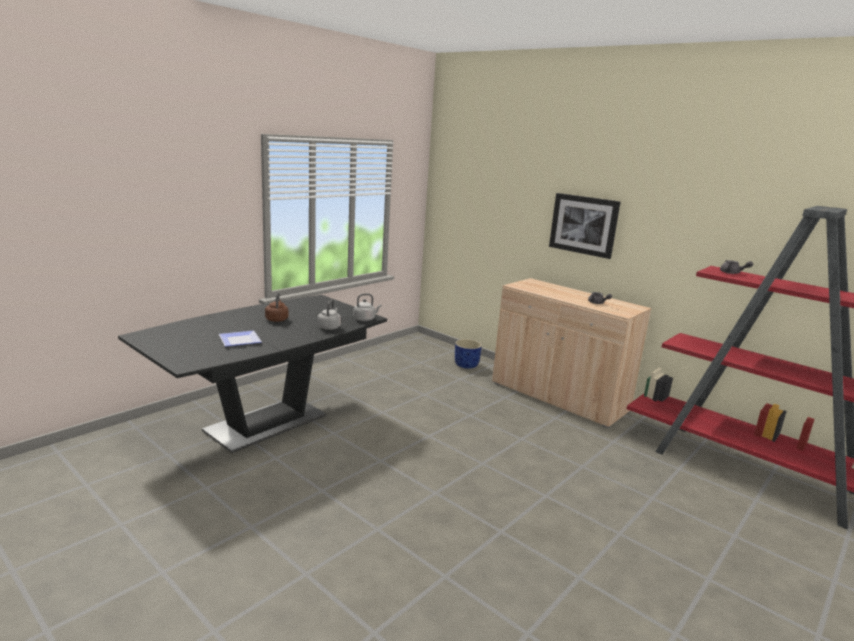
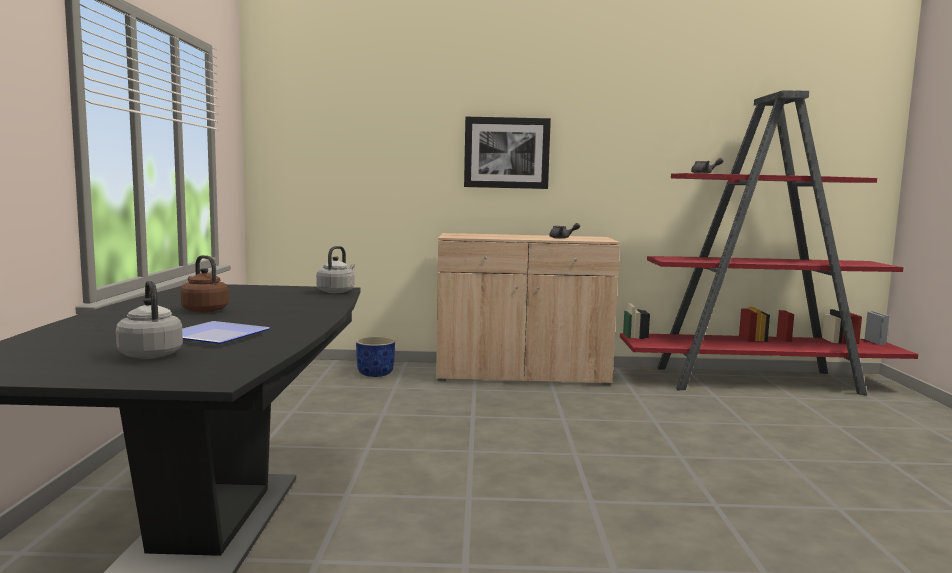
camera: 40 degrees left, 10 degrees down
(329, 327) = (314, 304): grey kettle -> grey kettle (150, 354)

